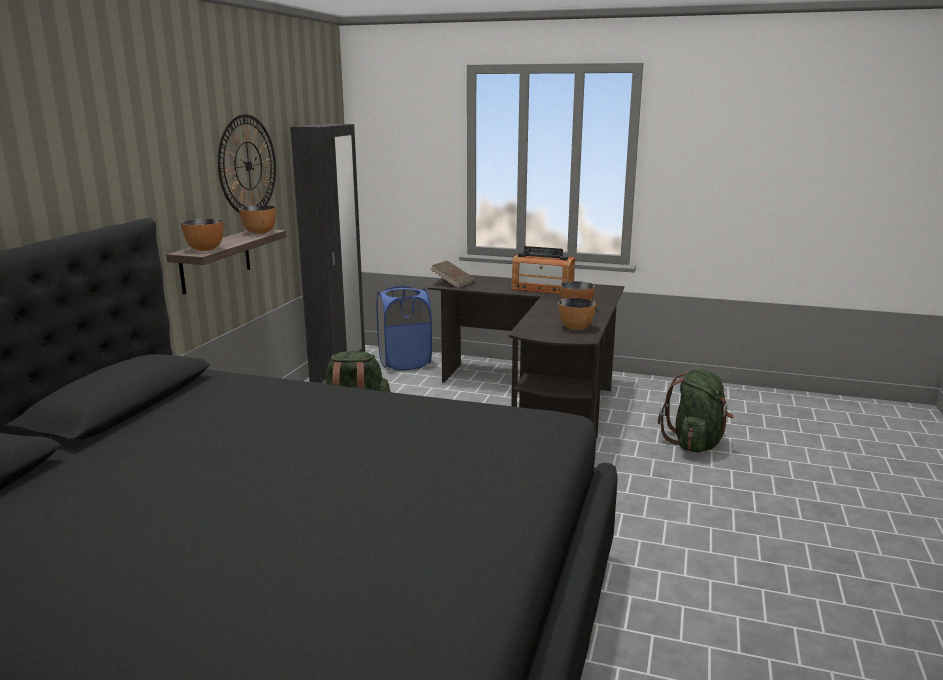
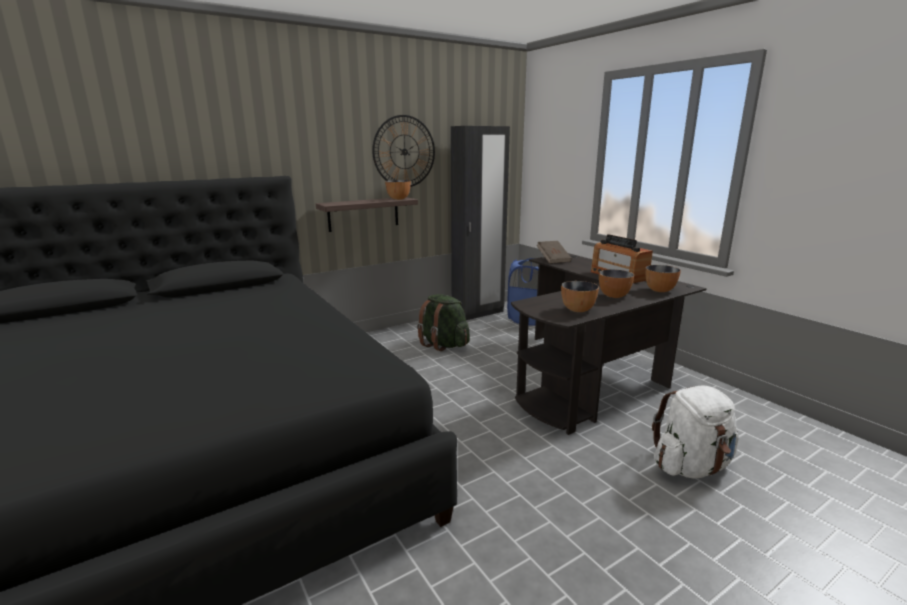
camera: 40 degrees right, 0 degrees up
(205, 249) = (340, 203): bowl -> bowl (660, 290)
(695, 443) = (691, 466): green backpack -> white backpack

